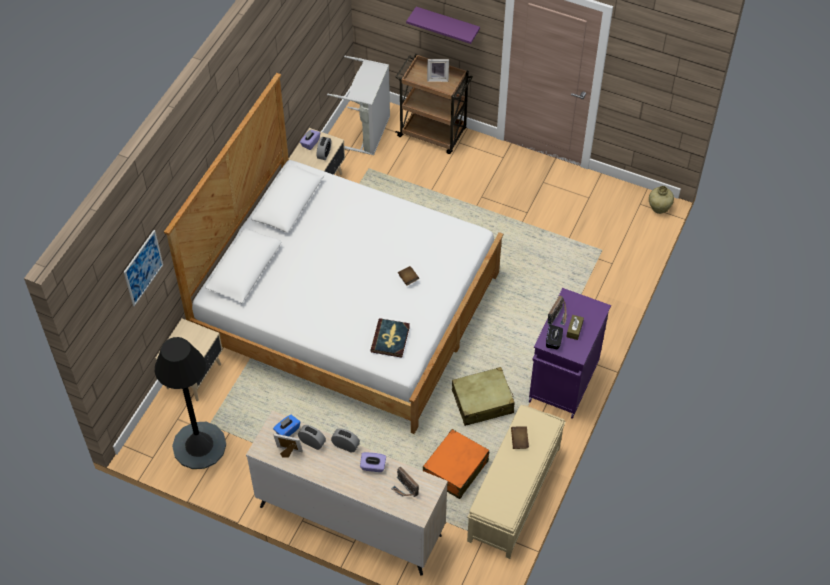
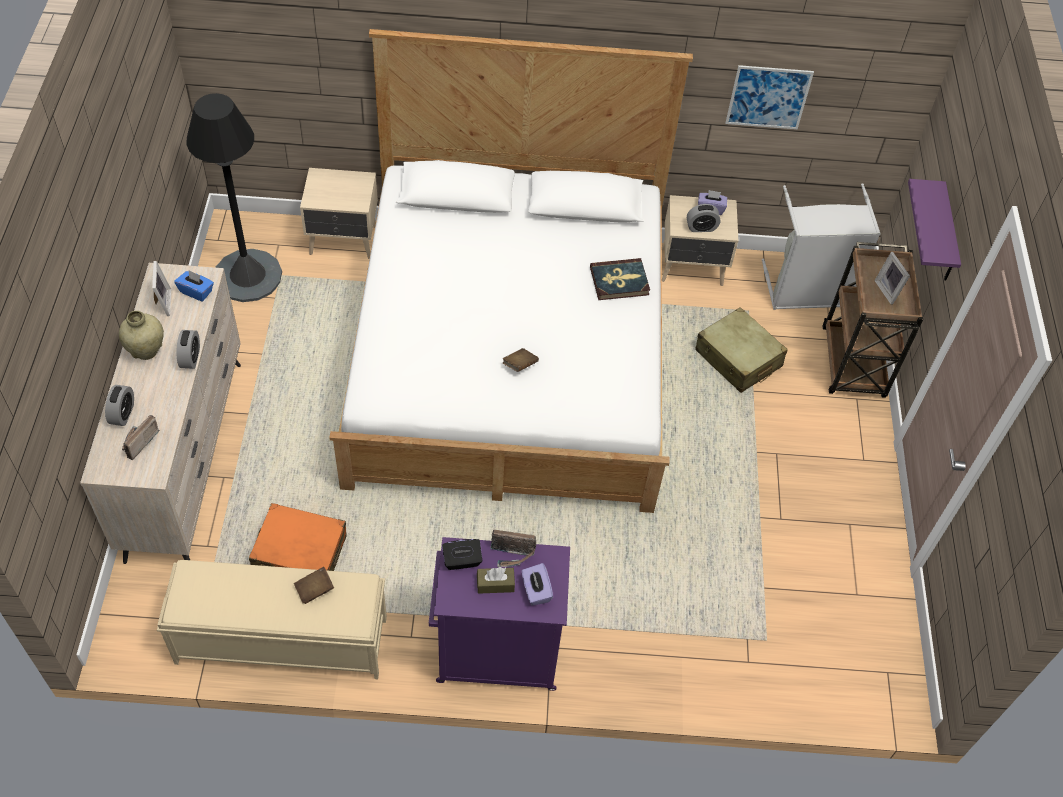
camera: 65 degrees right, 0 degrees up
(143, 268) = (319, 38): picture -> picture (768, 97)
(312, 442) = (185, 322): alarm clock -> alarm clock (123, 414)
(373, 466) = (165, 397): purple tissue box -> purple tissue box (536, 591)
(390, 339) = (406, 372): book -> book (619, 281)
(482, 402) = (422, 556): beige suitcase -> beige suitcase (738, 359)
(659, 208) = (894, 703): beige vase -> beige vase (146, 350)

